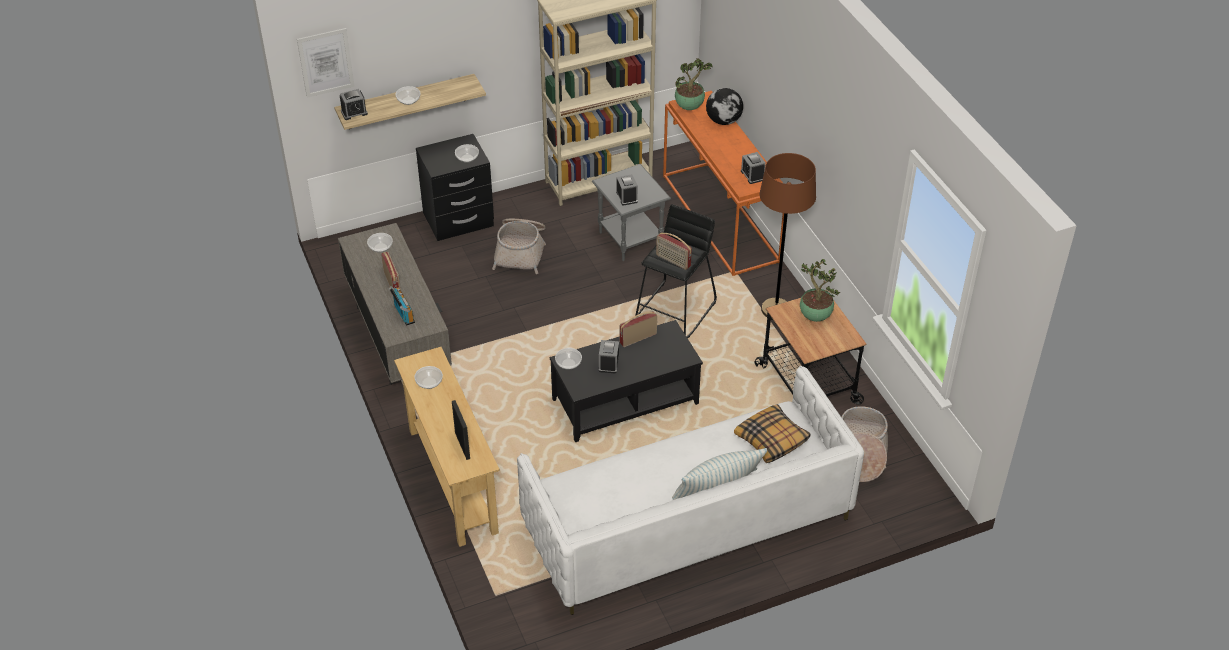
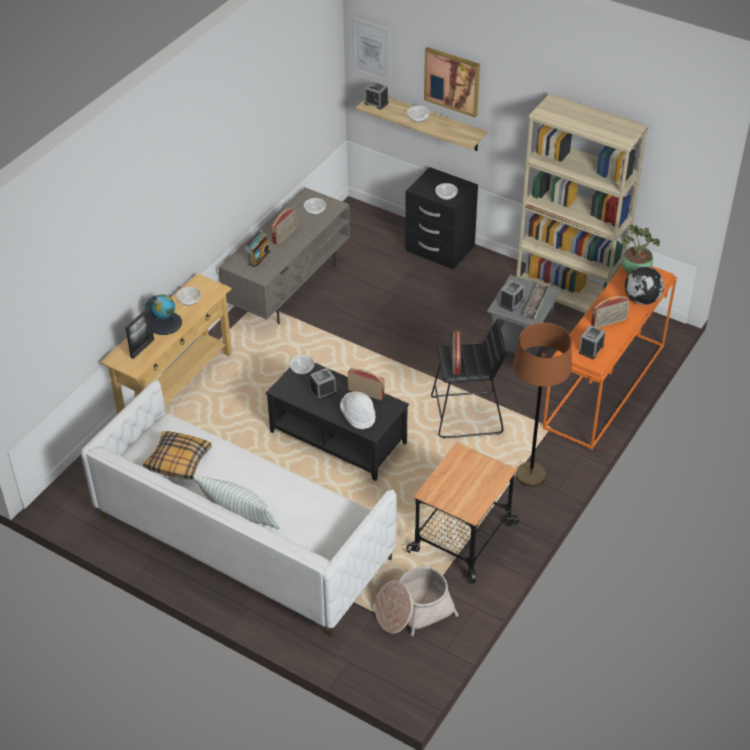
camera: 55 degrees right, 0 degrees up
(427, 44) = (452, 81): none -> picture
(442, 414) = (165, 323): none -> globe
(521, 251) = (441, 298): basket -> none
(642, 184) = (536, 303): none -> tray
(661, 357) = (358, 415): none -> white hat
(732, 150) = (609, 322): none -> radio
(771, 440) = (321, 523): pillow -> pillow (178, 461)
(814, 316) = (476, 476): potted plant -> none

